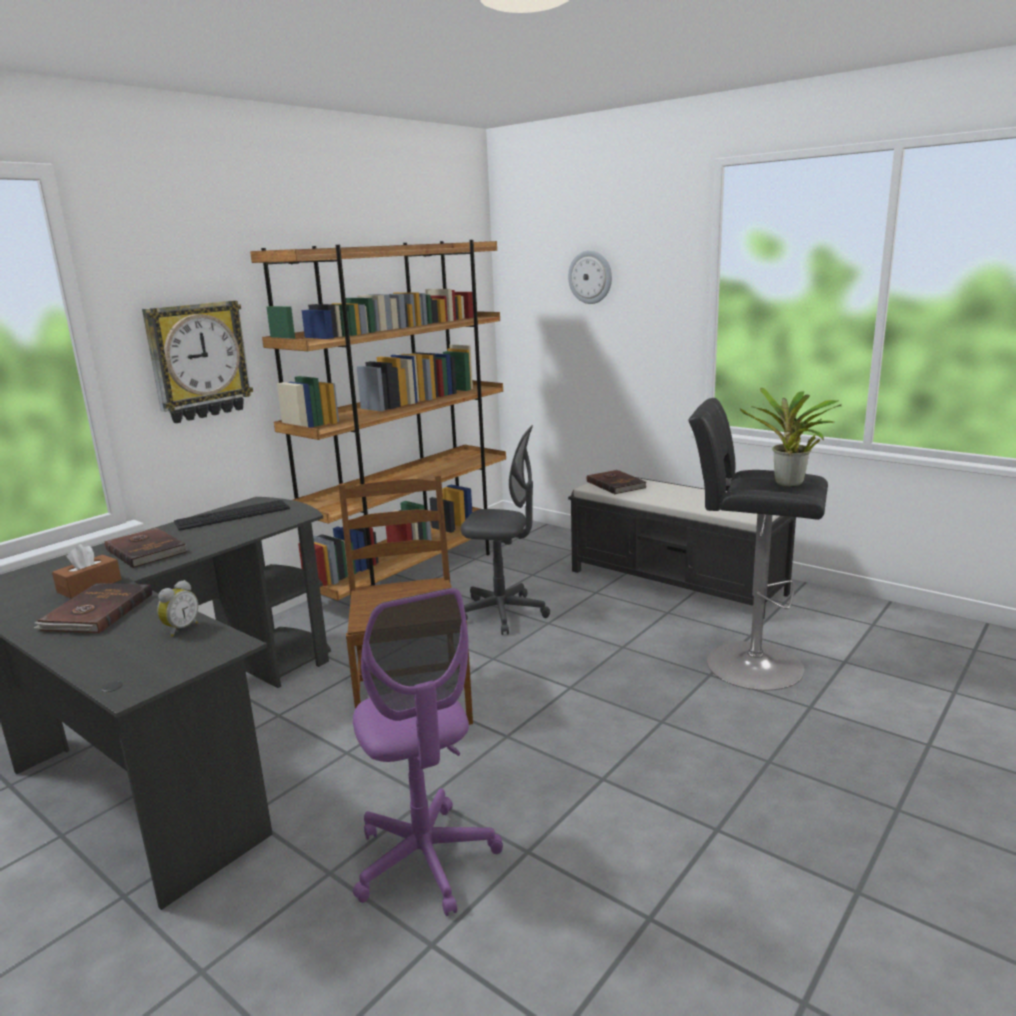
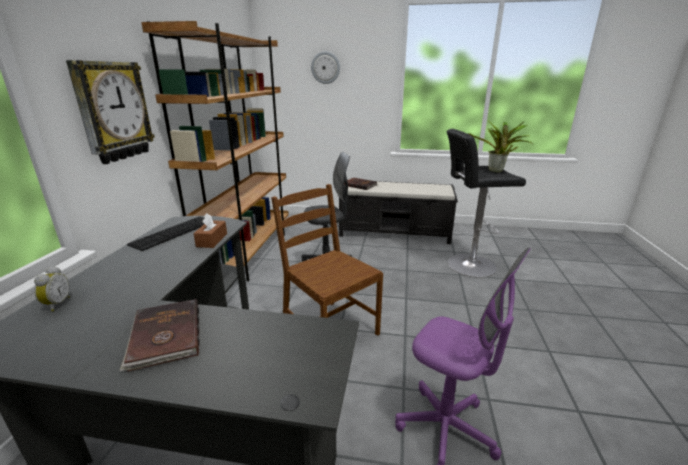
camera: 30 degrees left, 5 degrees up
(89, 586) = (120, 314): brown tissue box -> brown tissue box (212, 240)
(147, 550) = (135, 272): brown book -> none
(180, 629) = (271, 329): alarm clock -> alarm clock (56, 304)

